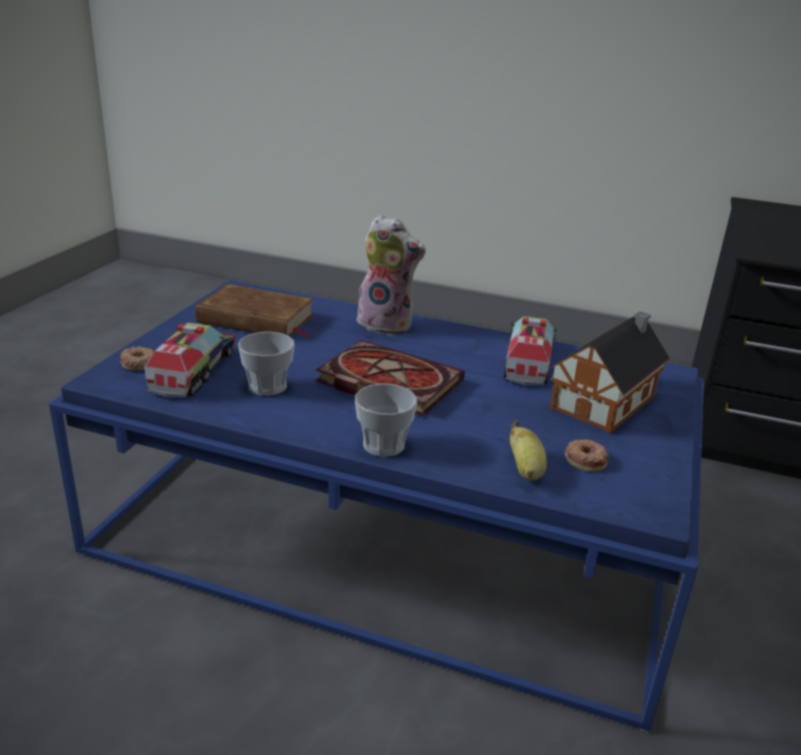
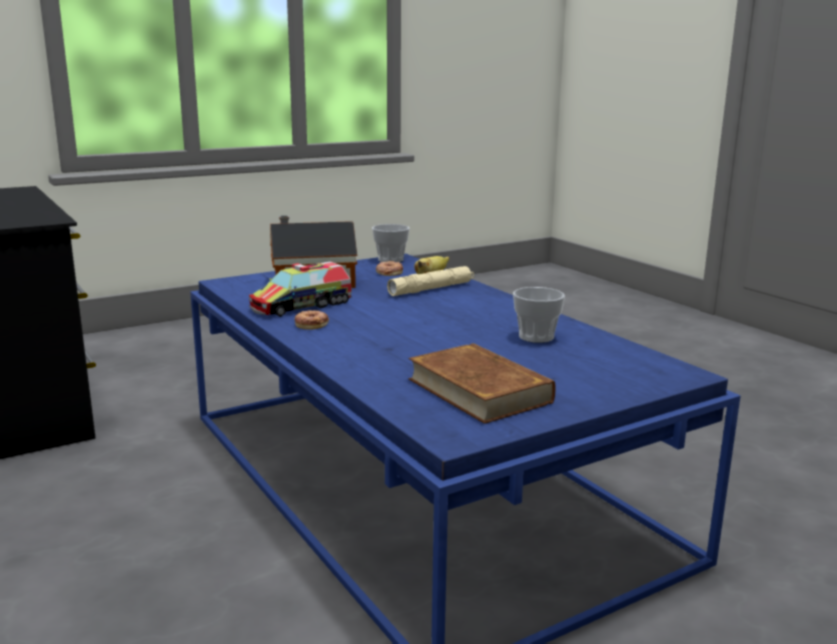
camera: 140 degrees left, 10 degrees down
(139, 363) = (643, 378): donut -> donut (311, 324)
(194, 371) = (592, 360): toy truck -> none
(383, 445) = (494, 297): cup -> cup (390, 260)
(385, 382) = (437, 320): book -> none
(387, 324) = (350, 353): plush toy -> none
(475, 437) = (431, 289): none -> beige flashlight

